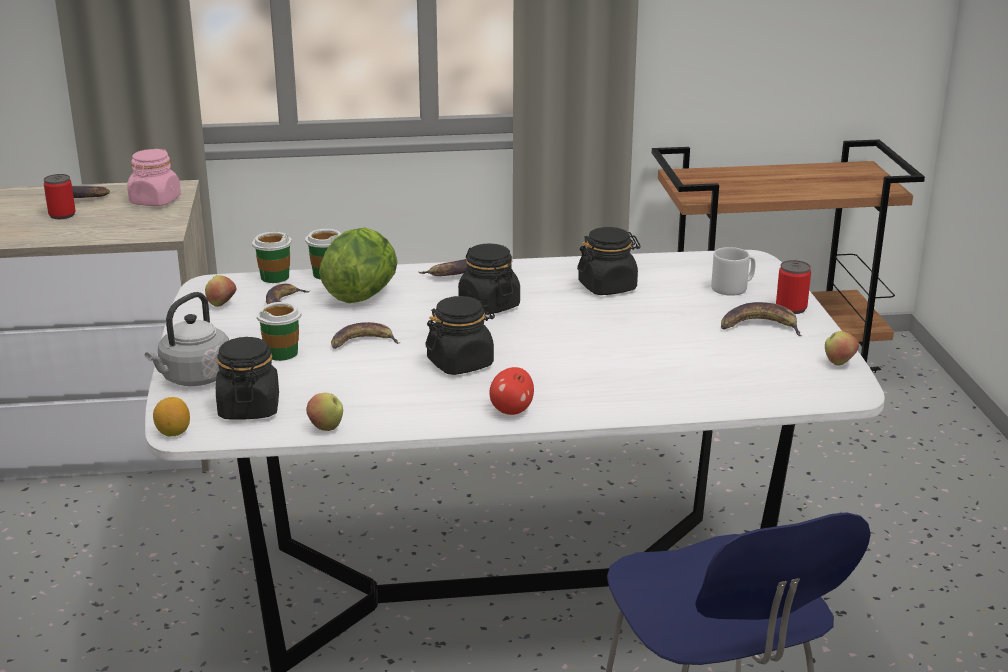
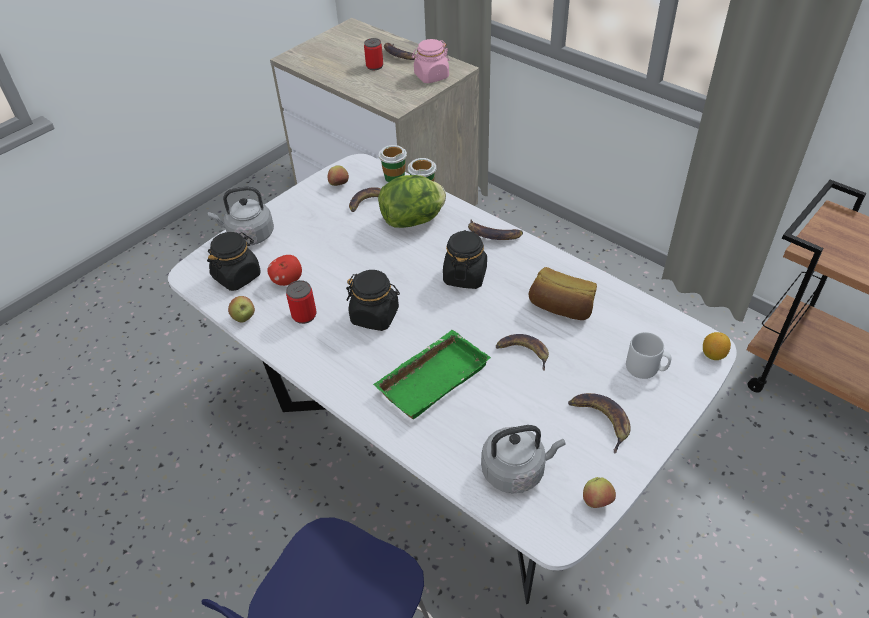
camera: 50 degrees right, 20 degrees up
(173, 432) = (187, 270): lemon -> lemon (713, 354)
(282, 353) = (309, 243): cup -> none
(362, 342) = (356, 261): banana -> banana (523, 352)
(511, 410) = (340, 376): apple -> apple (287, 280)
(591, 370) = (432, 377): none -> green tray
(607, 287) = (561, 308): black jar -> bread
(760, 380) = (516, 470): none -> grey kettle
(791, 308) = (656, 419): can -> can (304, 315)

